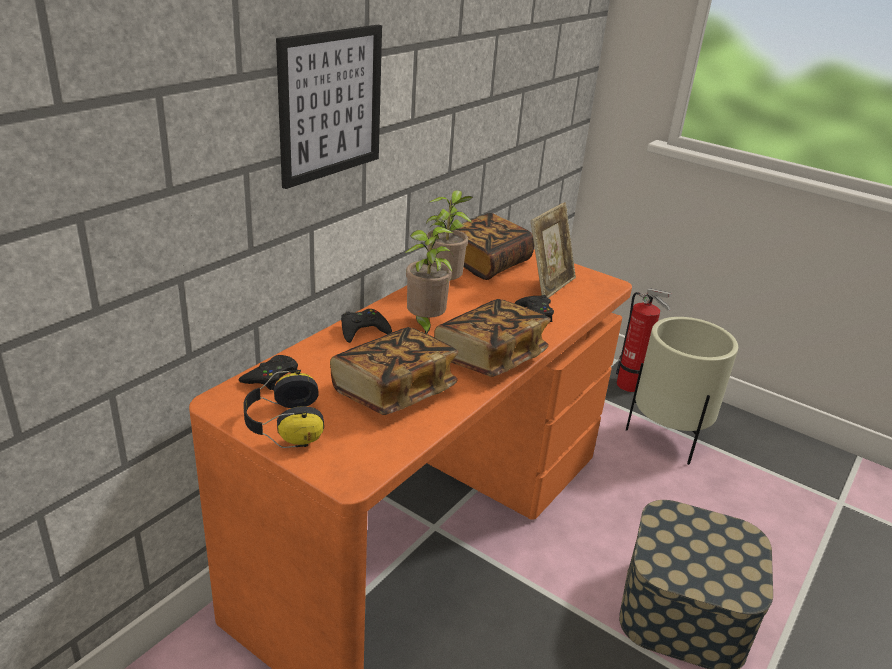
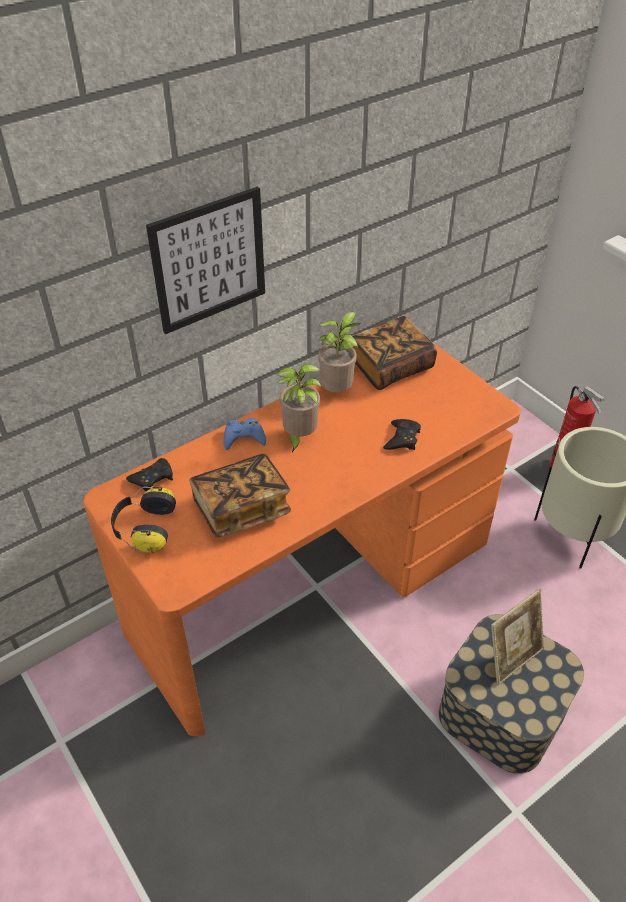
camera: 20 degrees right, 15 degrees up
(363, 330) = (244, 437): black game controller -> blue game controller
(490, 357) = (338, 483): book -> none
(549, 285) = (436, 402): picture frame -> picture frame (512, 657)

